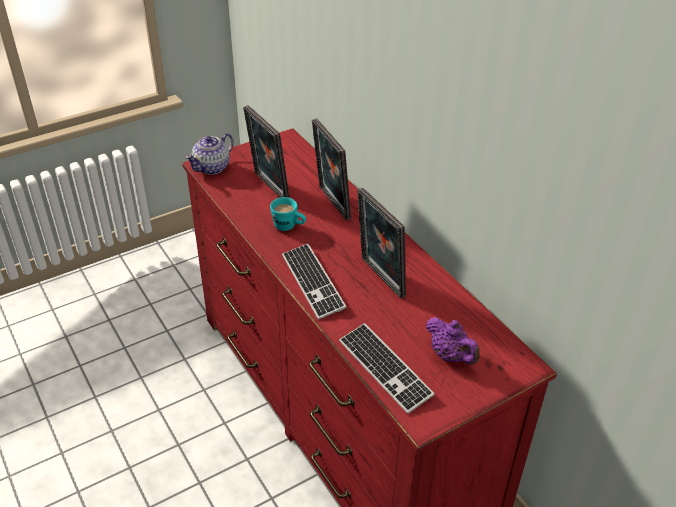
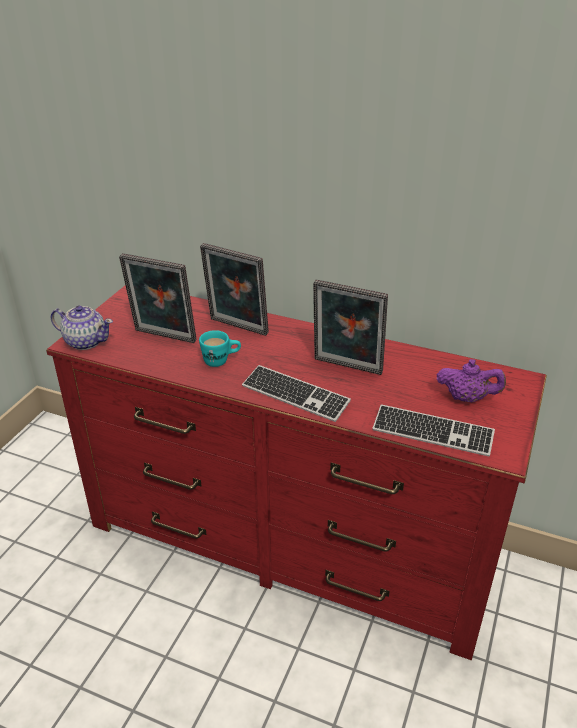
camera: 35 degrees left, 5 degrees down
(212, 167) = (85, 341): teapot -> teapot turned 75 degrees counterclockwise

